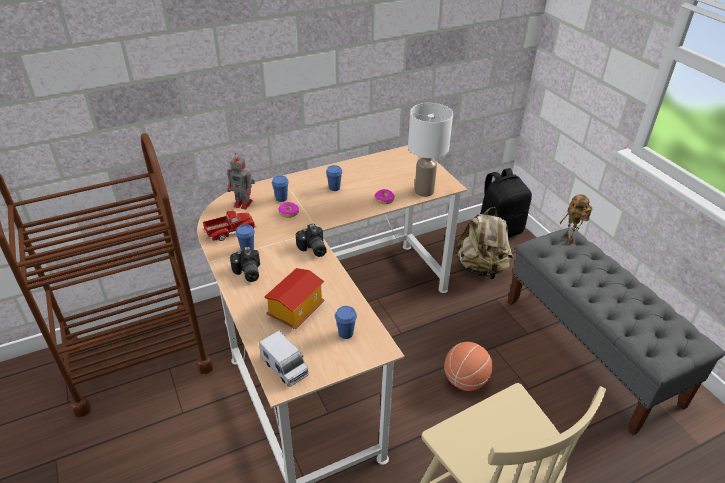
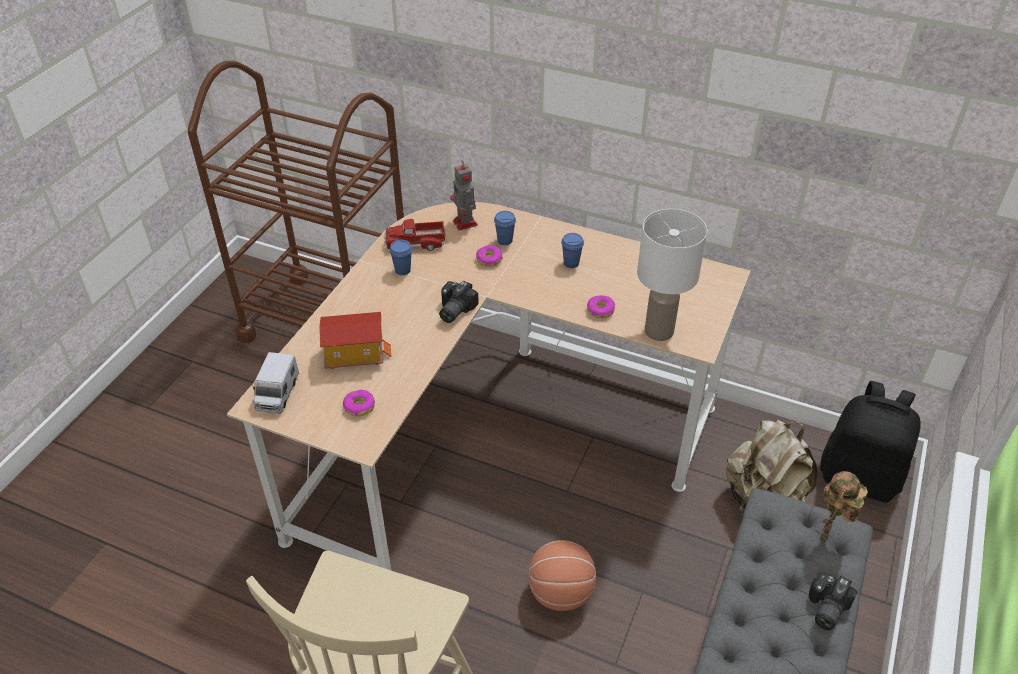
camera: 50 degrees right, 5 degrees up
(230, 231) = (415, 243): toy truck -> toy truck turned 150 degrees clockwise
(247, 273) = (371, 291): camera -> camera (824, 608)
(346, 333) = (359, 406): blue cup -> donut

